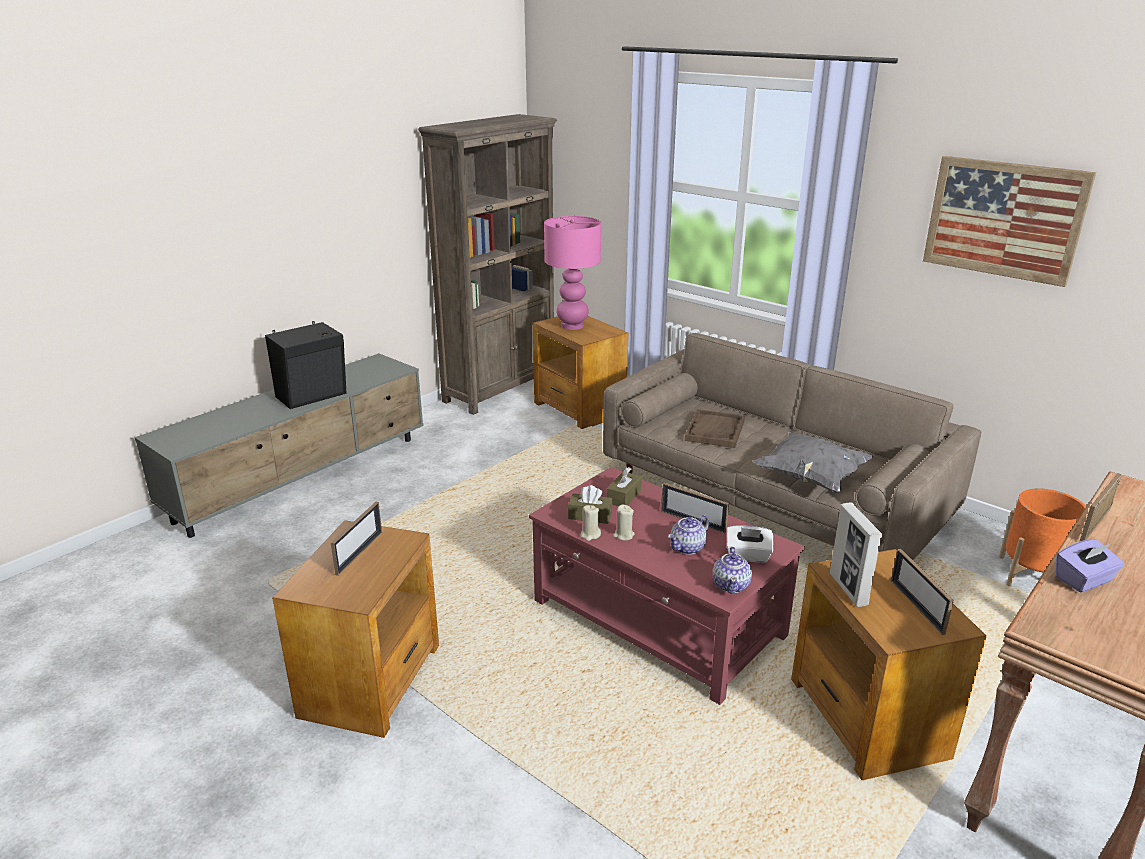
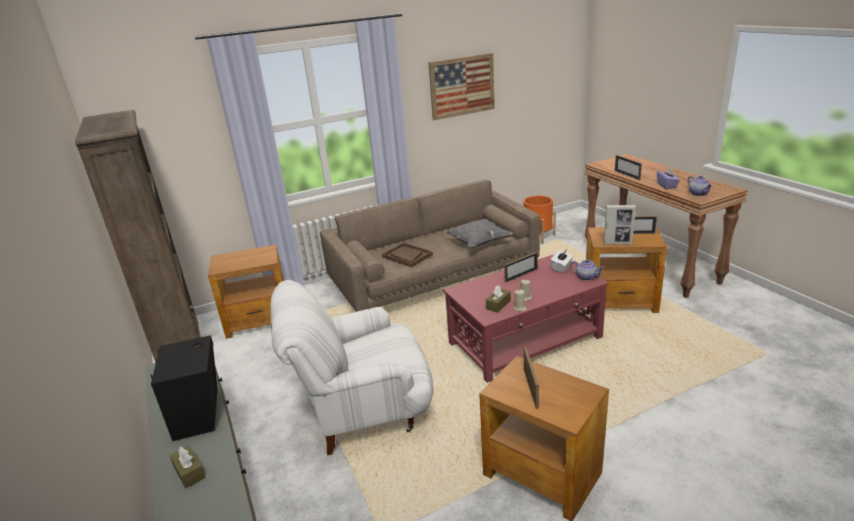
camera: 65 degrees left, 0 degrees up
(359, 553) = (530, 388): picture frame -> picture frame turned 45 degrees clockwise
(445, 521) = (363, 411): none -> white armchair
(572, 326) = (237, 261): pink table lamp -> none
(624, 496) = (482, 290): brown tissue box -> brown tissue box (189, 472)
(687, 548) = (547, 282): teapot -> teapot (698, 193)

